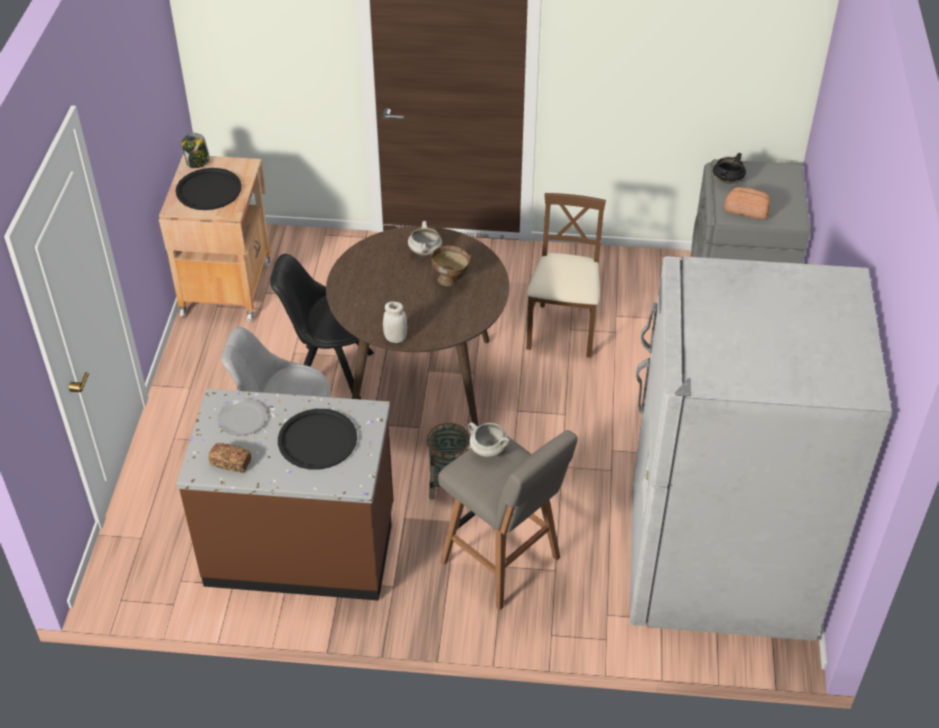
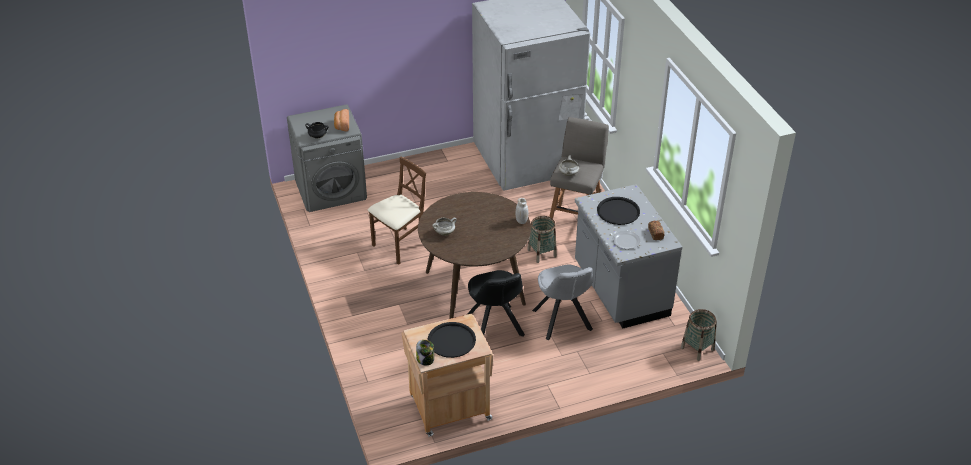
camera: 115 degrees left, 5 degrees down
(116, 585) = (697, 348): none -> basket
(301, 546) = (620, 291): brown counter -> grey counter
(451, 280) = (461, 216): brown bowl -> none
(563, 331) = (400, 245): brown chair -> brown chair turned 150 degrees clockwise

